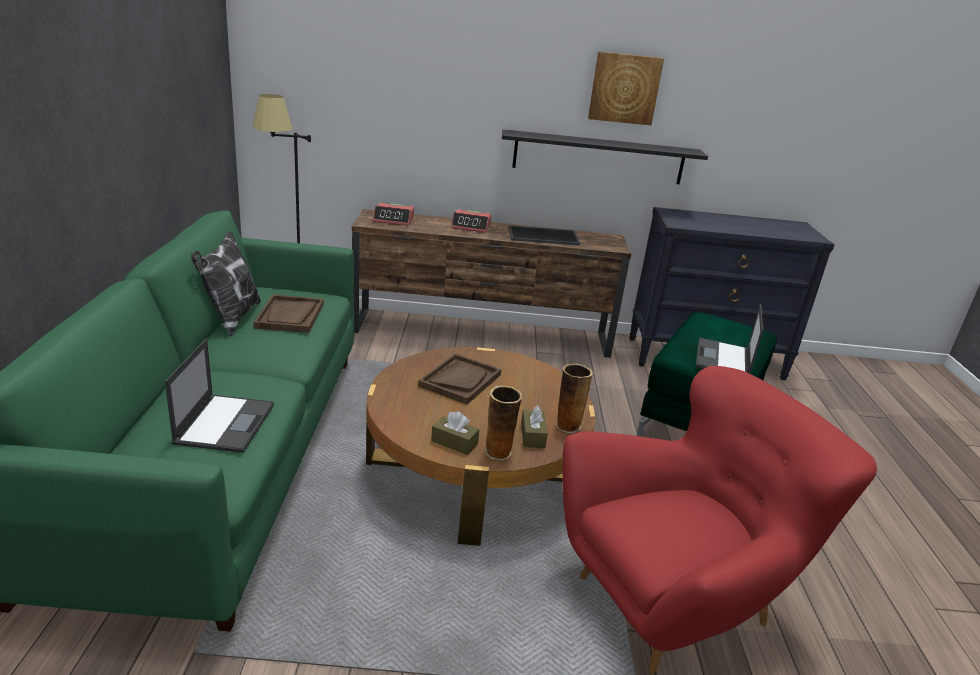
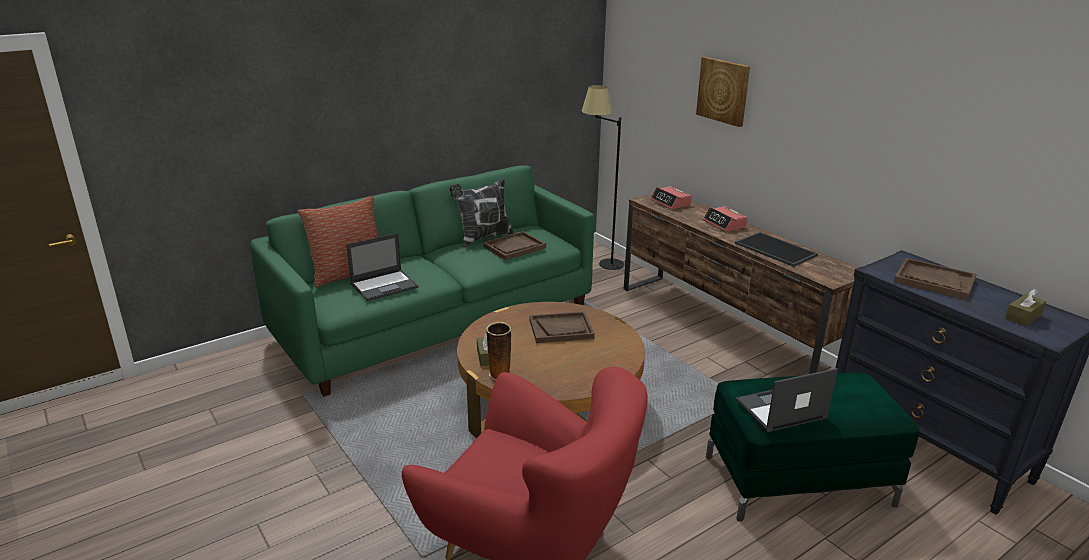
camera: 55 degrees right, 0 degrees up
(135, 433) = (348, 273): none -> pillow
(532, 436) = (537, 378): brown tissue box -> brown tissue box (1023, 317)
(568, 425) = (572, 386): vase -> none
(598, 157) = (853, 183): black shelf -> none
(624, 88) = (883, 113): picture -> picture (723, 91)
(710, 221) = (934, 281): none -> brown tray

